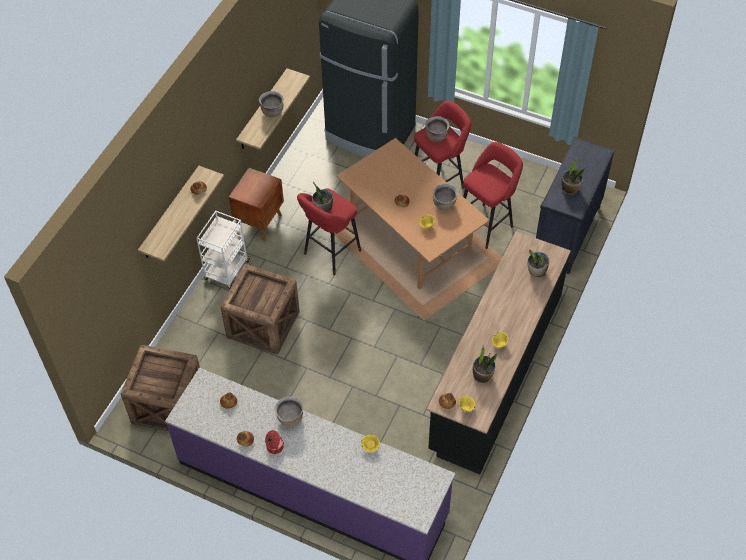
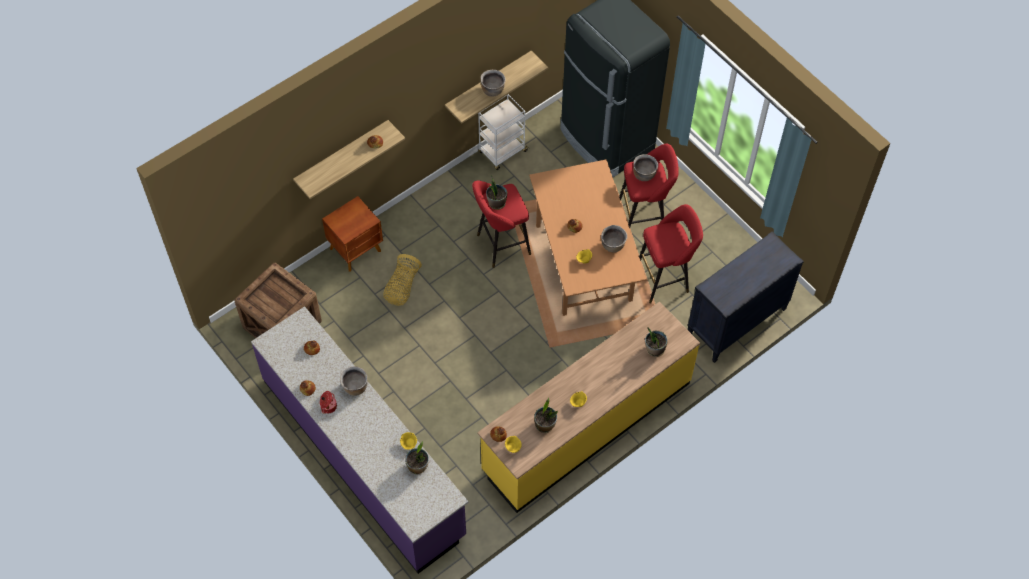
camera: 25 degrees right, 5 degrees up
(227, 271) = (399, 222): white cart -> white cart (502, 152)
(259, 222) = (454, 186): brown nightstand -> brown nightstand (356, 250)
(262, 325) = (402, 287): crate -> basket
(495, 372) = (586, 426): black counter -> yellow counter
(570, 189) = (734, 282): potted plant -> potted plant (418, 466)

